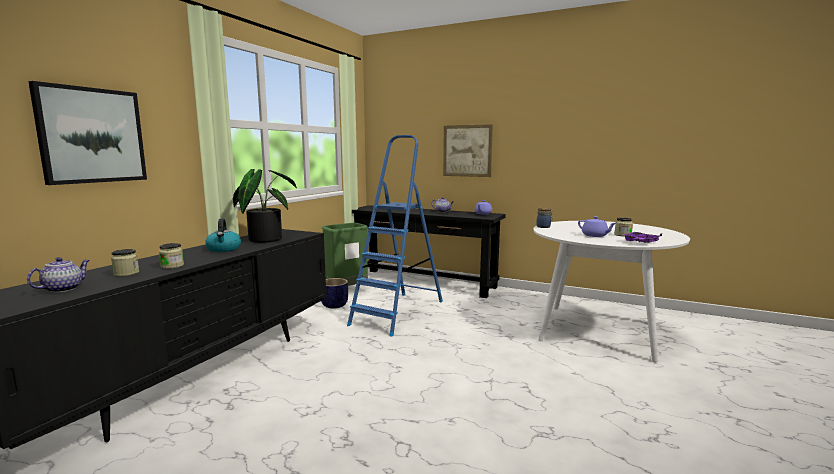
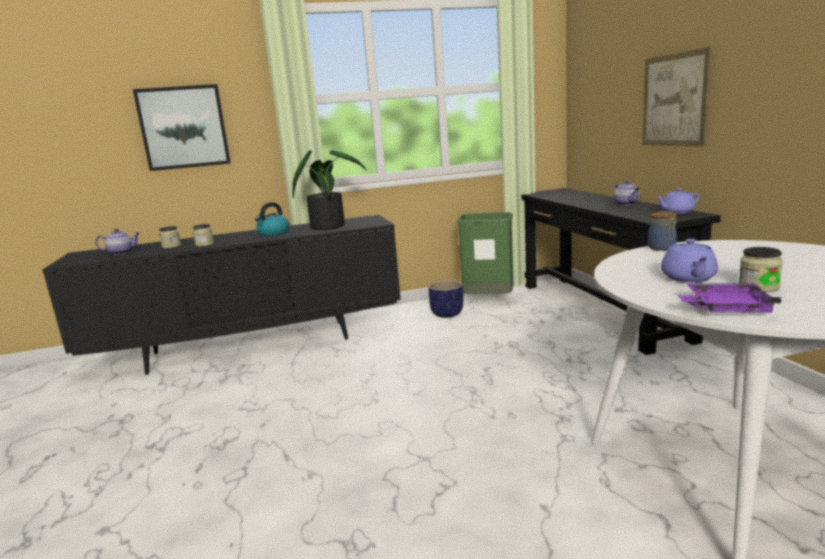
camera: 50 degrees right, 5 degrees up
(398, 313) = (491, 341): blue step ladder -> none

